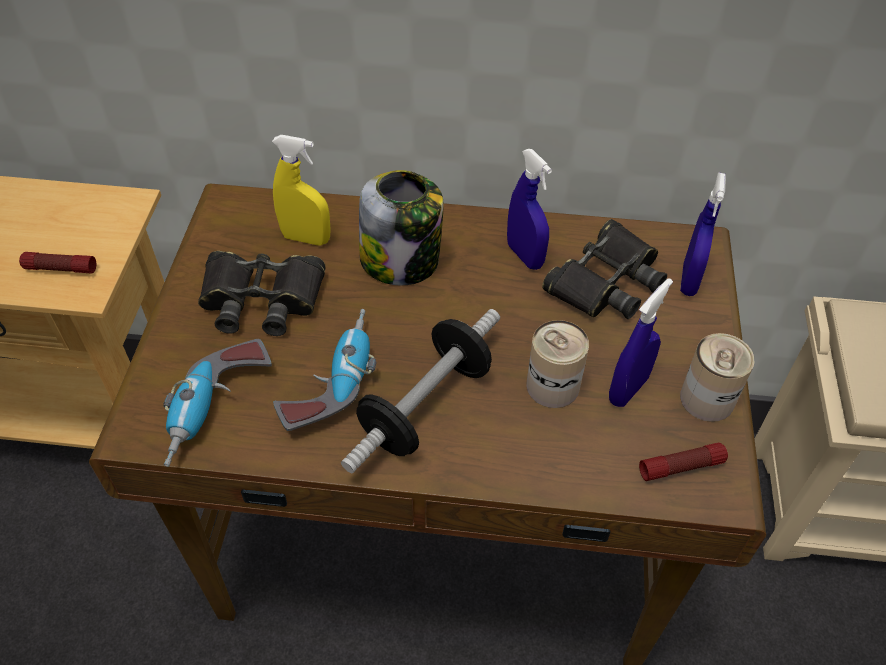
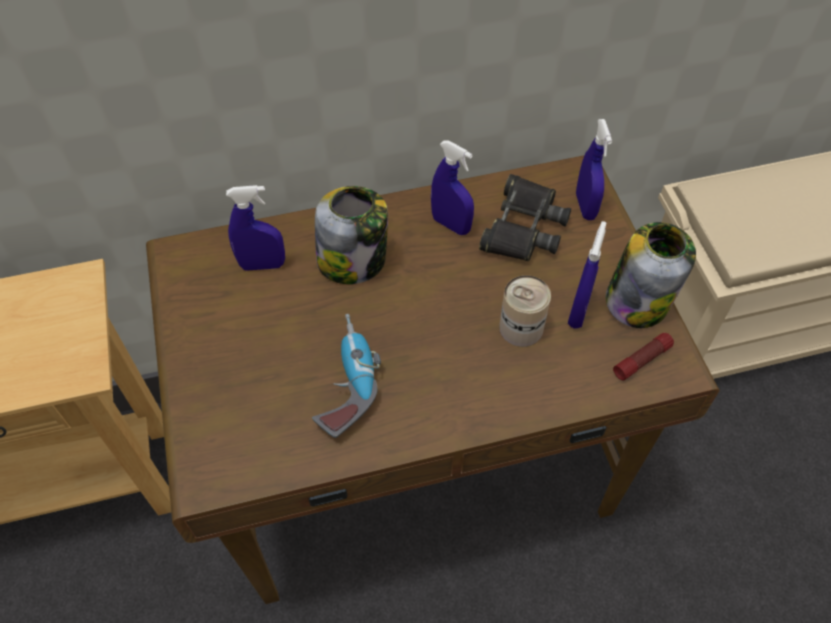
camera: 20 degrees left, 5 degrees up
(60, 269) = (49, 361): flashlight -> none
(216, 410) = (262, 440): power drill -> none
(262, 299) = (251, 331): black binoculars -> none
(306, 238) = (262, 265): yellow spray bottle -> blue spray bottle
(425, 406) = (431, 378): dumbbell -> none
(707, 399) = (638, 300): can -> jar

